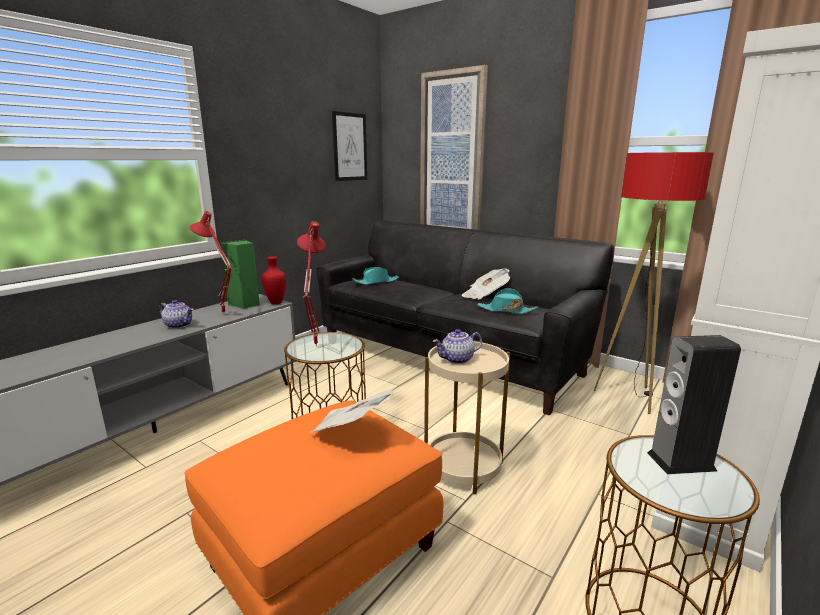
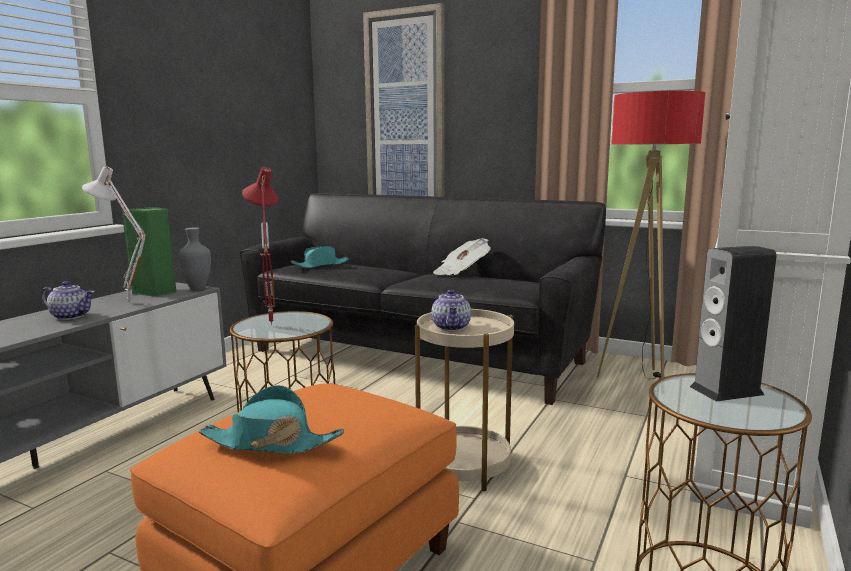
camera: 10 degrees left, 5 degrees down
(221, 315) = (127, 303): red table lamp -> white table lamp
(276, 302) = (198, 288): red vase -> grey vase
(350, 147) = (276, 100): picture -> none
(353, 430) = (346, 403): newspaper -> none
(457, 360) = (452, 327): teapot -> teapot turned 60 degrees counterclockwise
(506, 310) = (491, 283): turquoise hat -> turquoise hat (270, 442)

